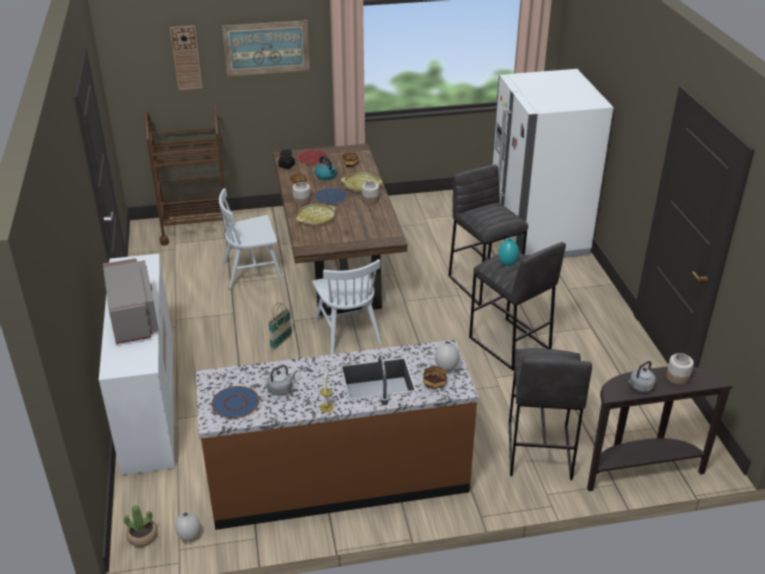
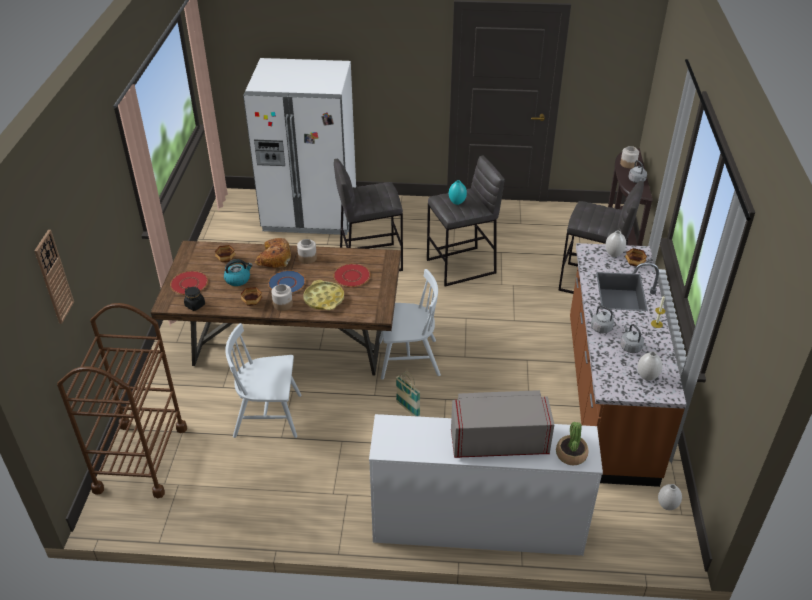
camera: 75 degrees left, 5 degrees up
(142, 536) = (664, 541): potted plant -> potted plant (571, 454)
(235, 403) = (647, 377): blue plate -> white vase
(252, 271) = (268, 416): white chair -> white chair turned 90 degrees clockwise
(266, 48) = (92, 207): picture -> none
(307, 366) = (600, 327): none -> grey kettle
(354, 225) = (351, 276): none -> red plate
(361, 185) = (273, 259): yellow tray -> bread

